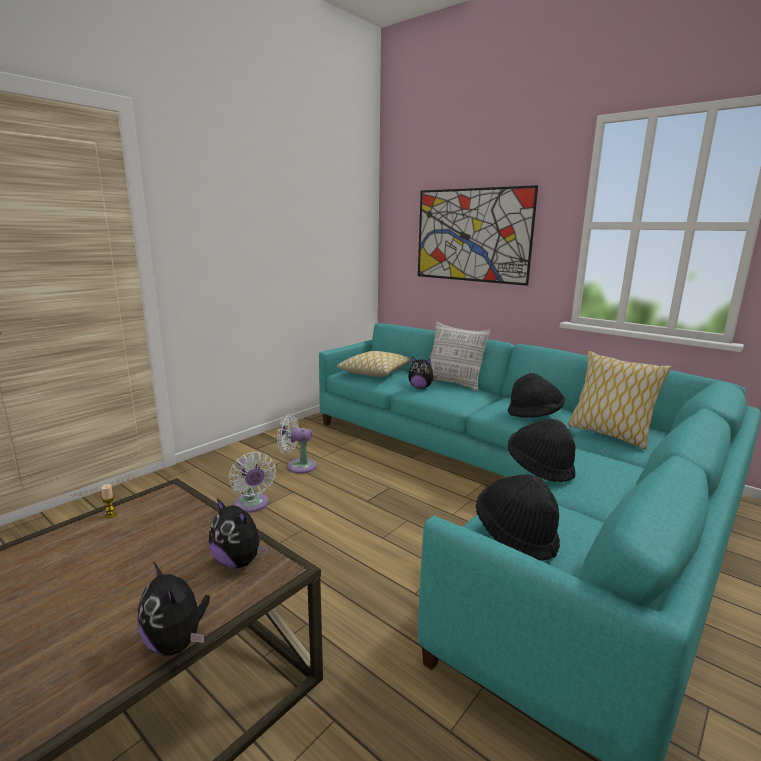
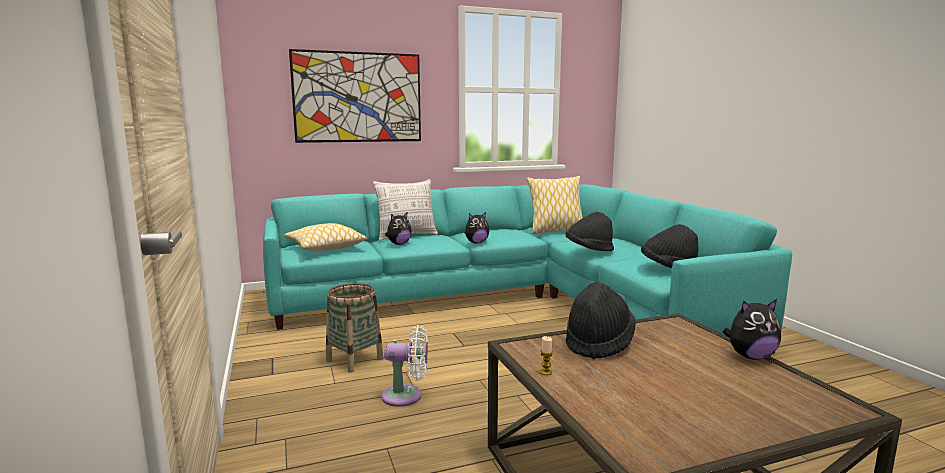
camera: 60 degrees left, 5 degrees down
(239, 562) = (659, 332): plush toy -> plush toy (476, 243)
(298, 466) = (355, 360): white fan -> basket
(535, 414) = (507, 233): black hat -> black hat (598, 343)

